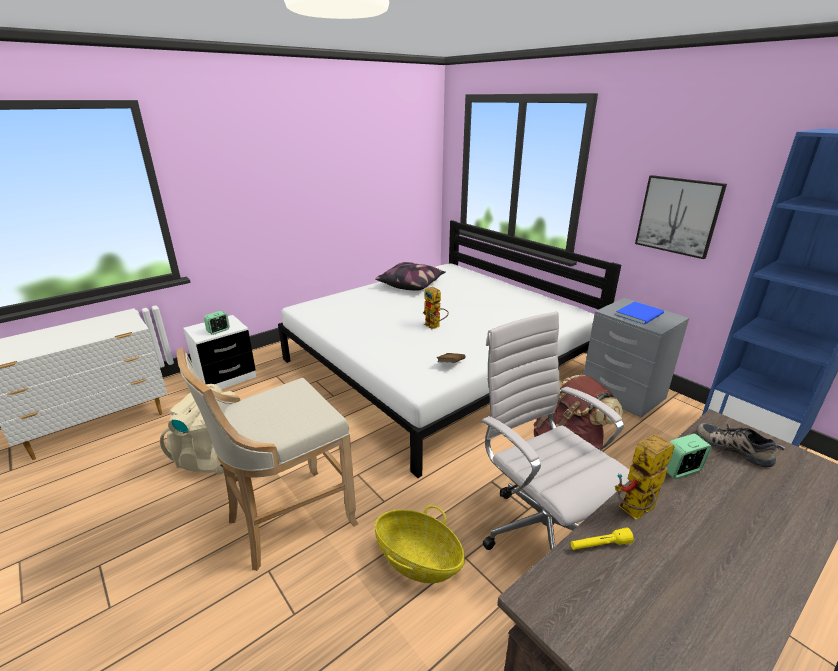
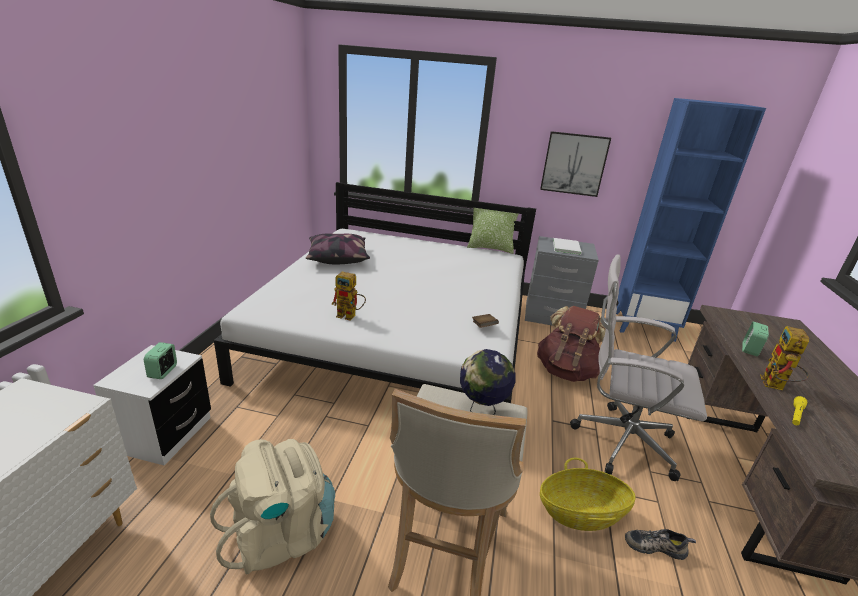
camera: 40 degrees left, 0 degrees up
(308, 407) = (482, 410): none -> globe
(435, 326) = (420, 295): toy robot -> toy robot (350, 316)
(570, 303) = (490, 248): none -> pillow
(641, 314) = (567, 247): blue book -> white book
(734, 448) = (745, 325): shoe -> shoe (655, 545)

